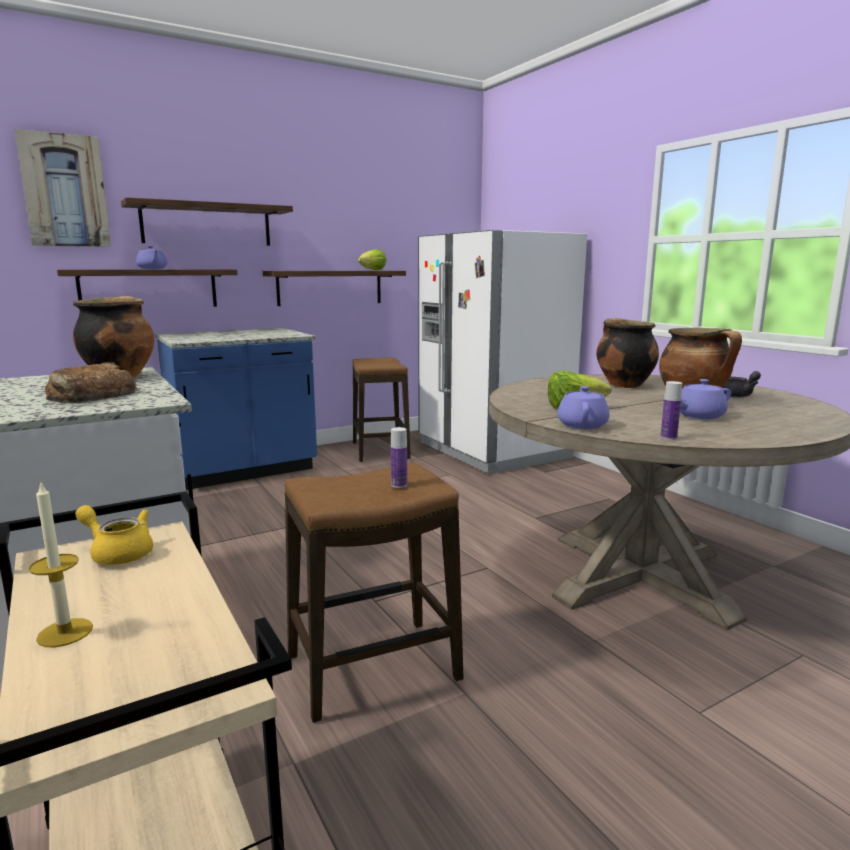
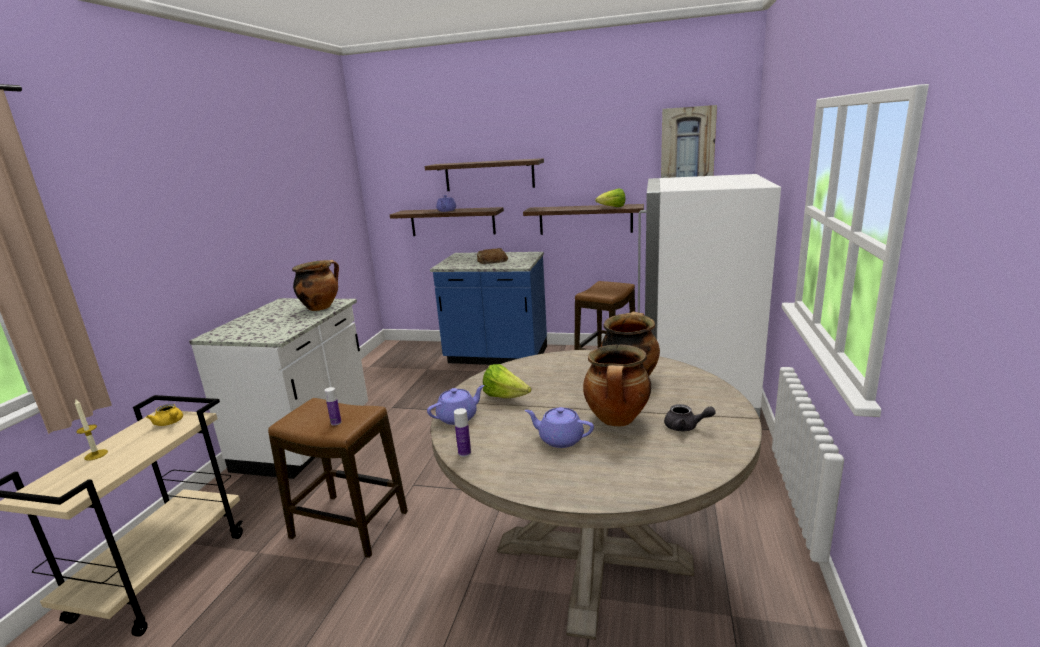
camera: 45 degrees right, 5 degrees up
(65, 191) = (404, 161): picture -> picture (687, 147)
(90, 395) = (272, 325): bread -> bread (491, 261)
(118, 553) = (170, 423): yellow teapot -> yellow teapot turned 150 degrees clockwise

